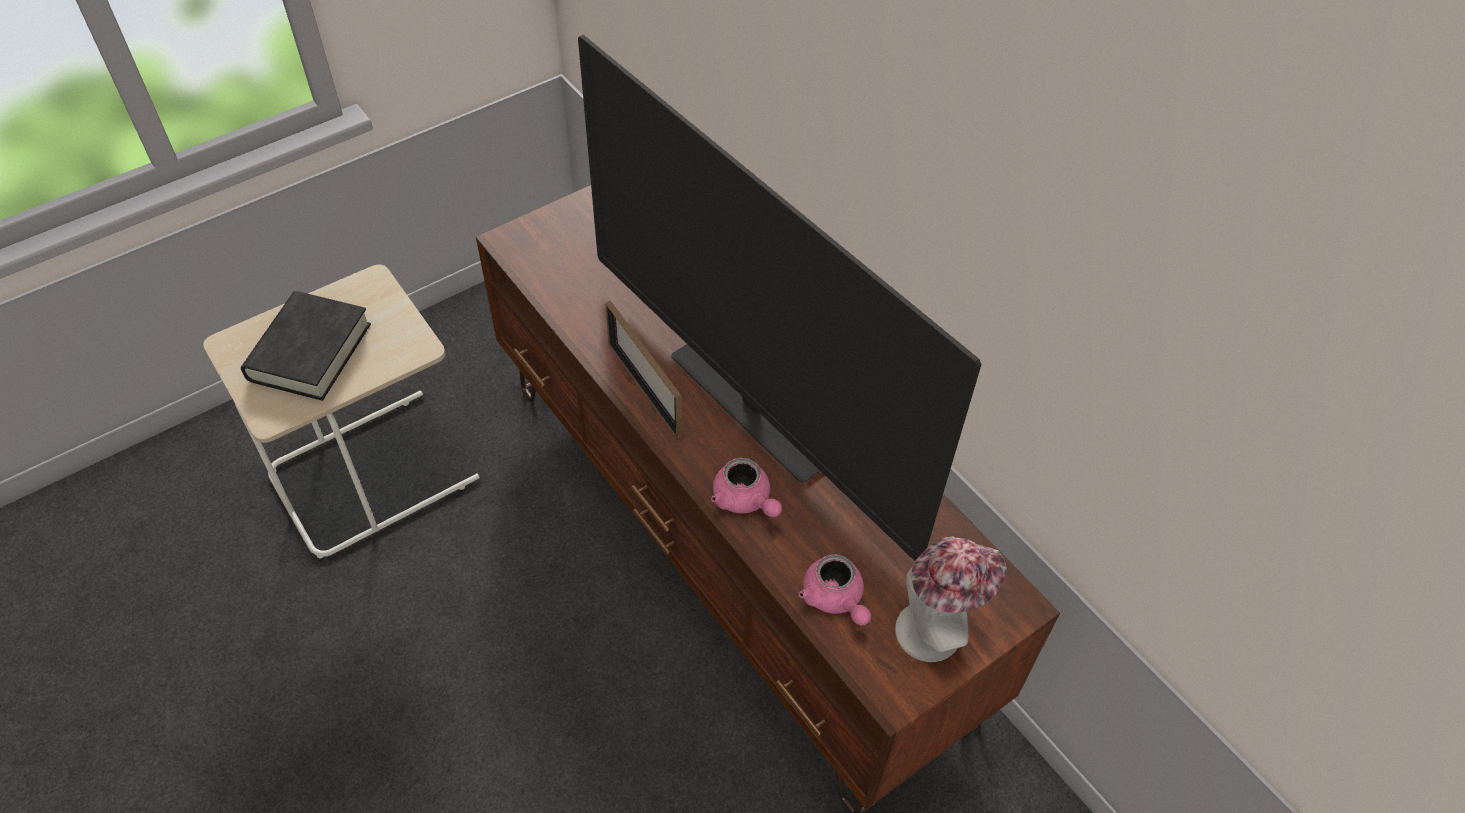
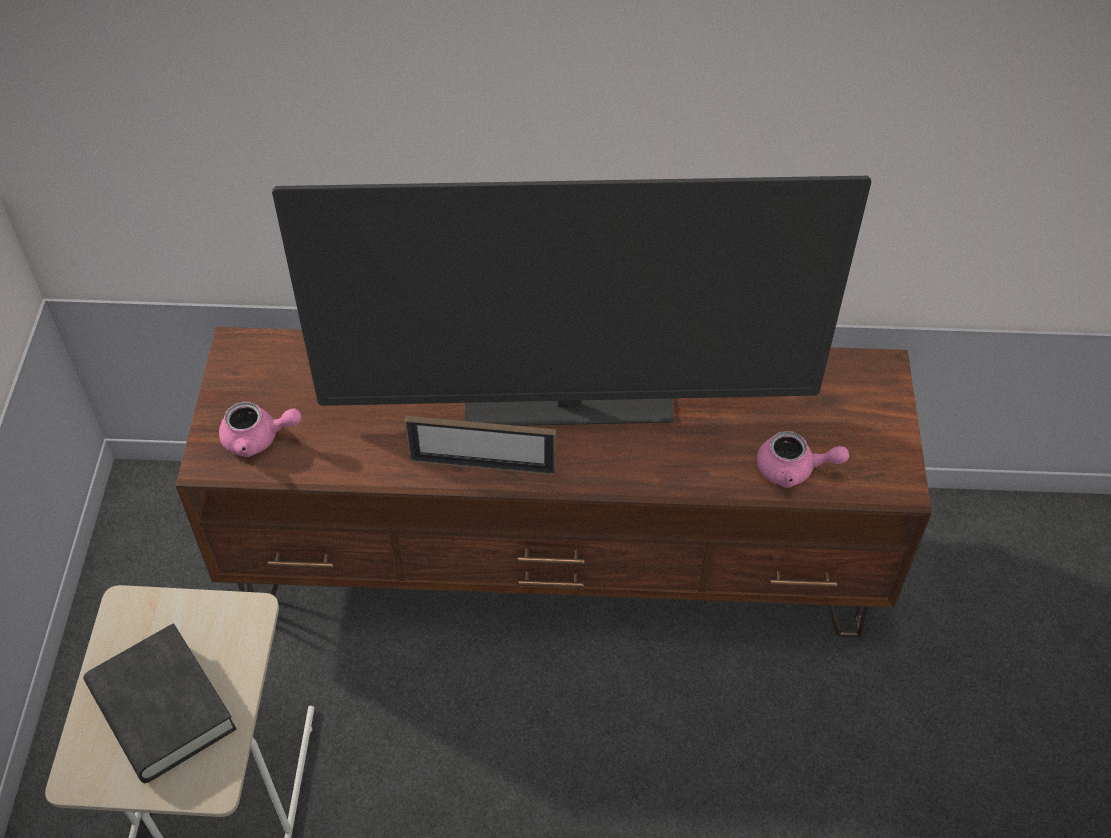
camera: 50 degrees left, 0 degrees up
(745, 500) = (656, 468): pink teapot -> pink teapot (258, 439)
(936, 628) = (866, 426): hat -> none

